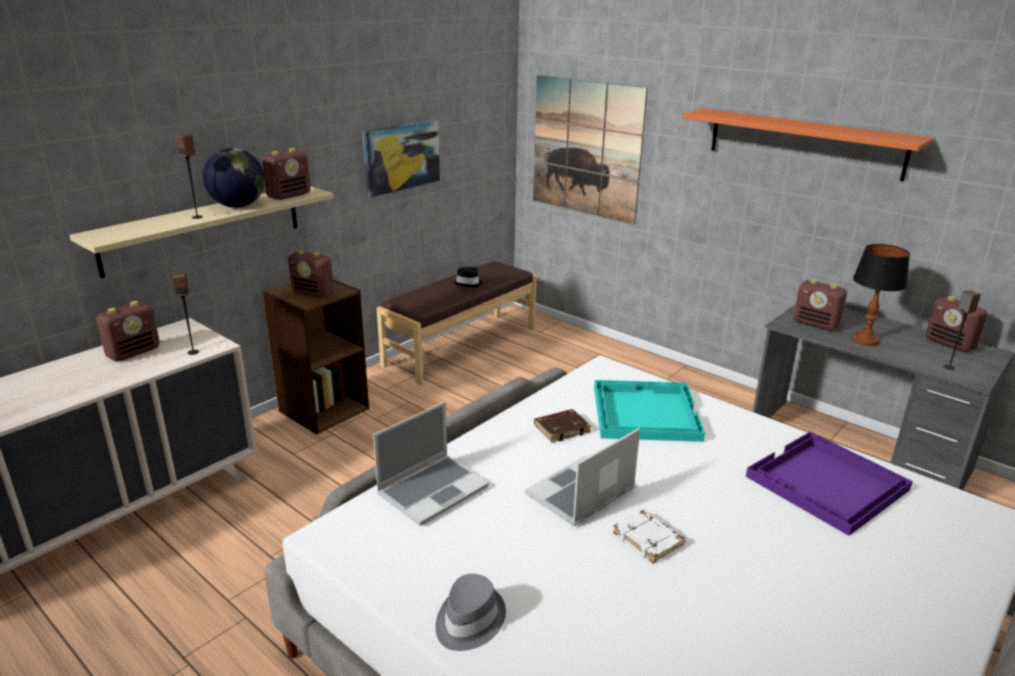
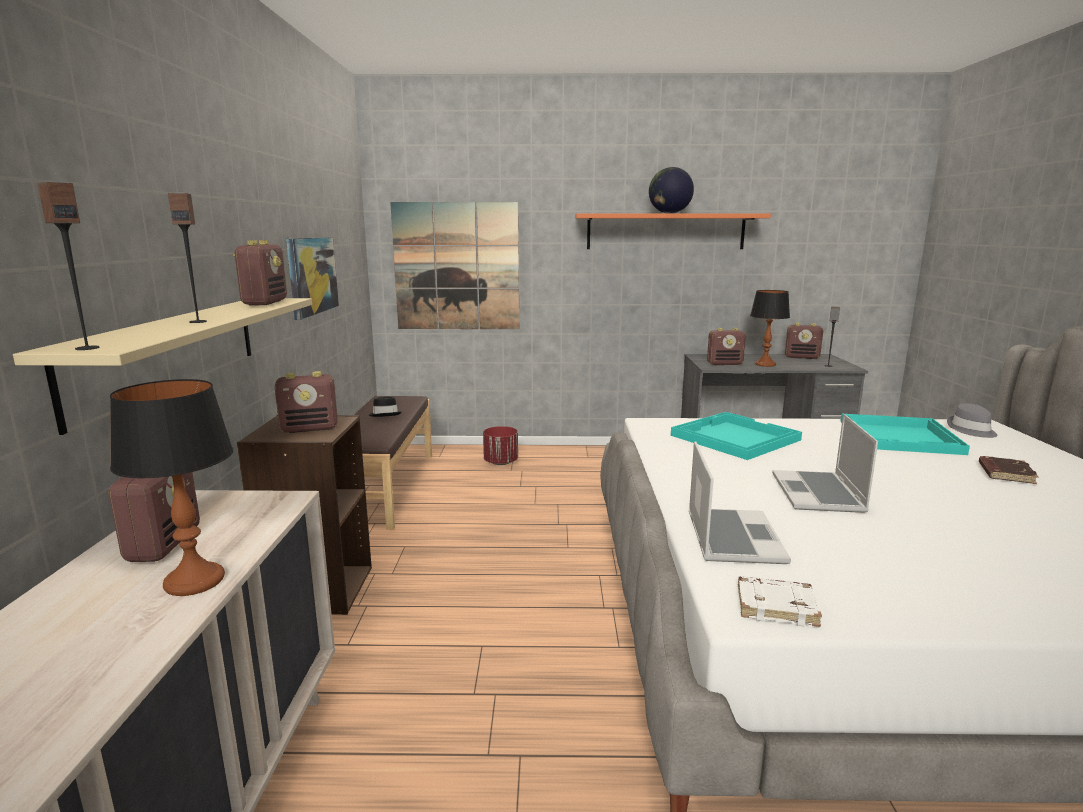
camera: 40 degrees left, 10 degrees down
(112, 379) = (195, 581): none -> table lamp
(193, 352) = (266, 515): speaker -> speaker (87, 348)
(238, 206) = (225, 312): globe -> globe (669, 213)
(468, 620) = (972, 603): grey hat -> grey hat (971, 430)
(562, 428) = (712, 464): brown book -> brown book (1004, 474)
(580, 355) = (501, 462): none -> red planter
(649, 540) = (913, 500): white book -> white book (777, 606)
(827, 484) = (900, 437): purple tray -> turquoise tray

